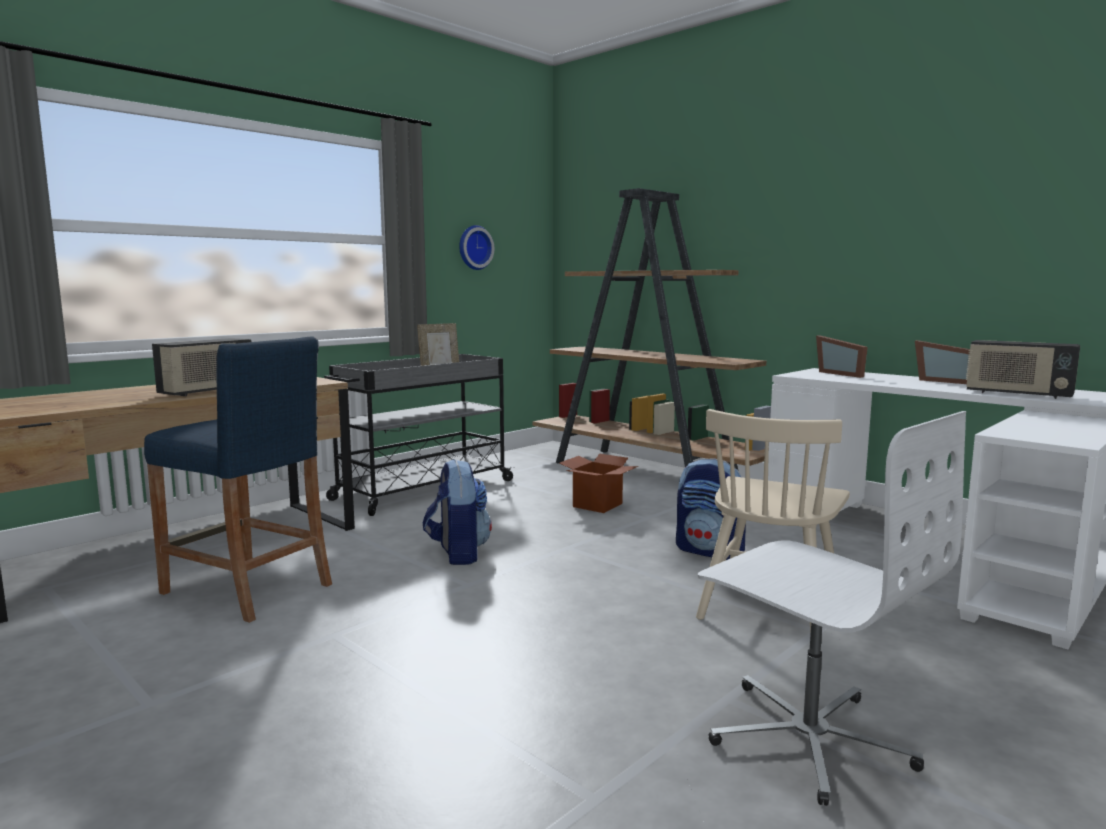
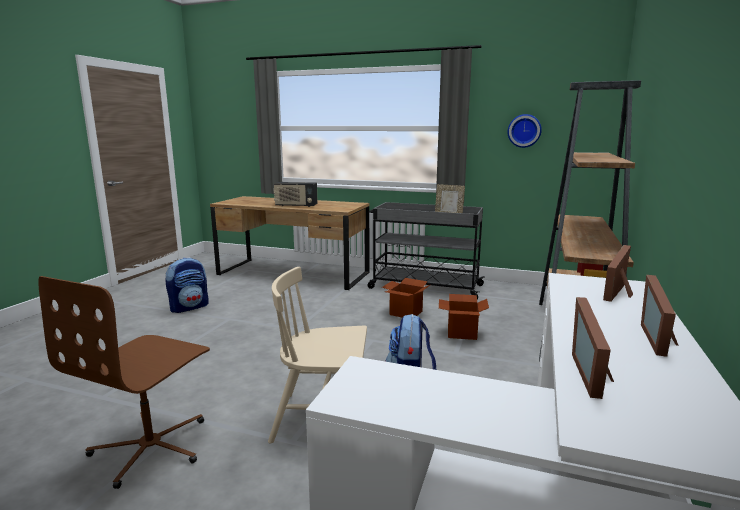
camera: 65 degrees right, 5 degrees up
(247, 589) = (264, 293): blue stool -> none
(458, 553) = (336, 317): backpack -> backpack (189, 307)
(501, 515) = (406, 313): none -> cardboard box
(809, 737) = (151, 447): white office chair -> brown office chair
(1018, 394) = (594, 373): radio -> picture frame

